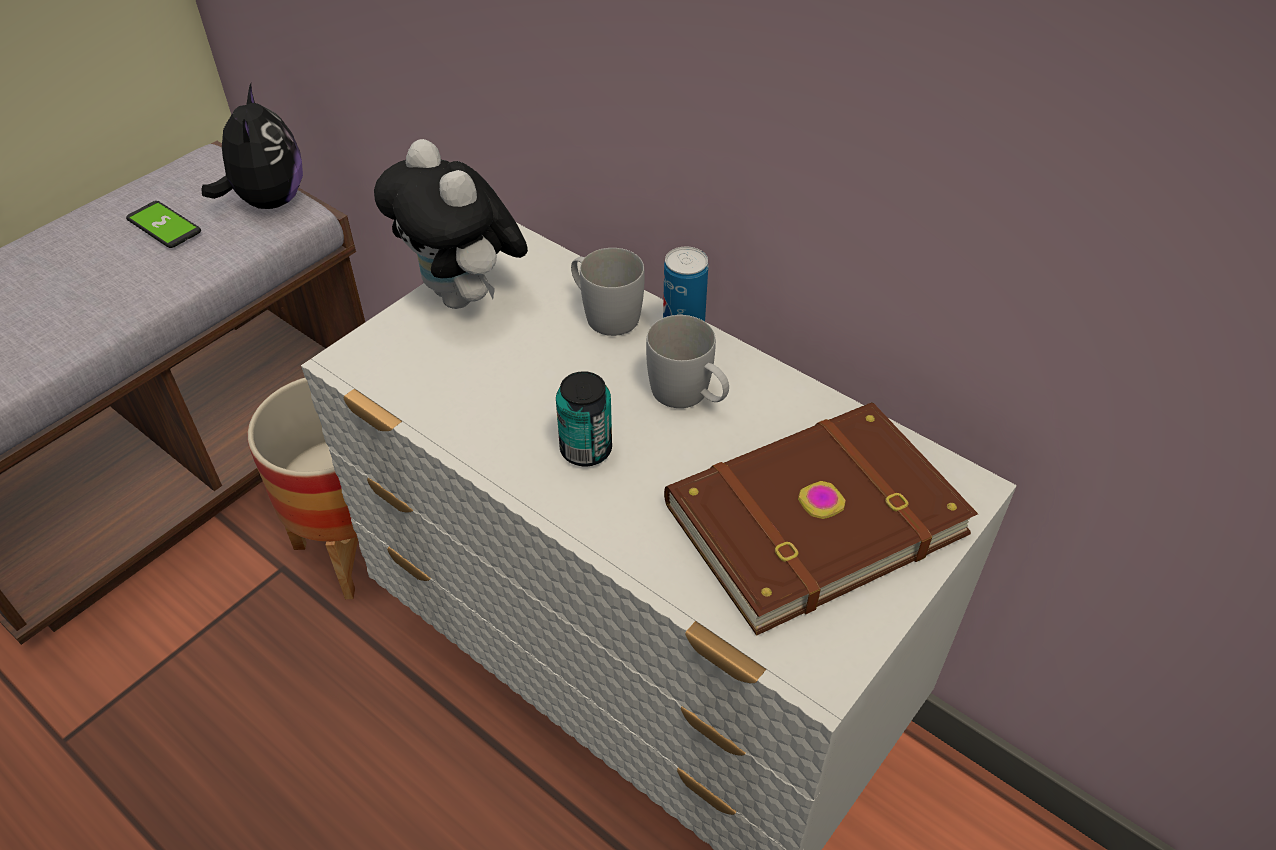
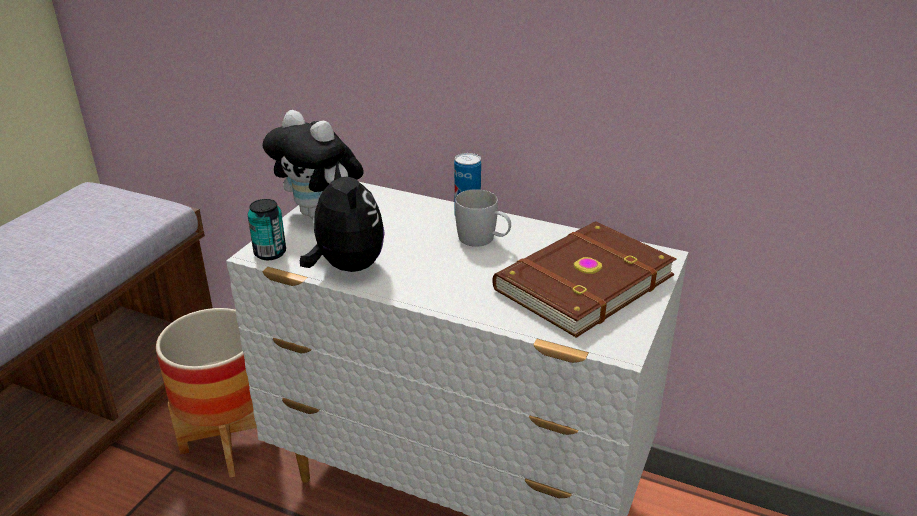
camera: 15 degrees left, 15 degrees down
(164, 226) = (72, 226): phone -> none
(268, 201) = (143, 205): plush toy -> plush toy (346, 267)
(586, 450) = (432, 273): can -> can (270, 253)
(604, 313) = (413, 210): white mug -> none

